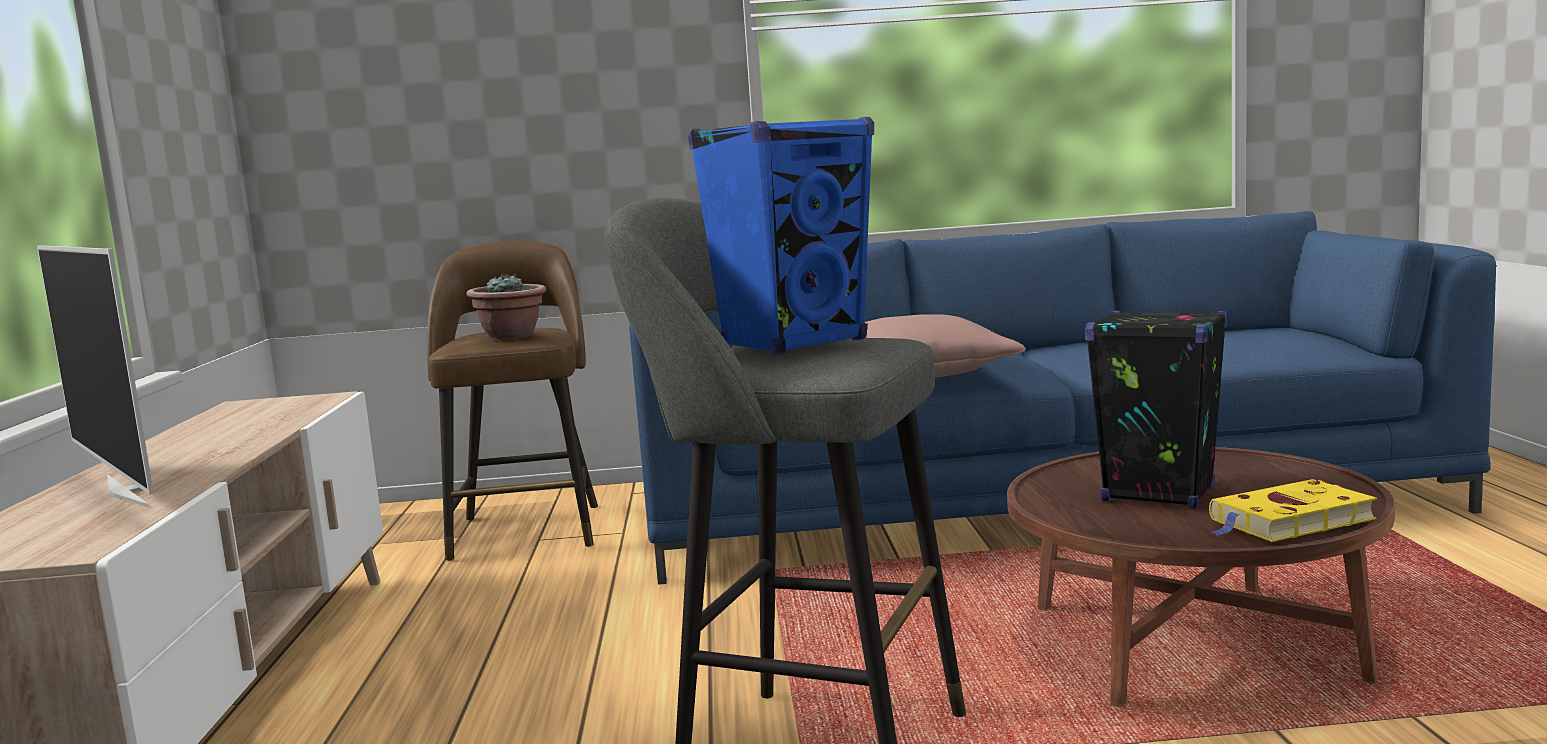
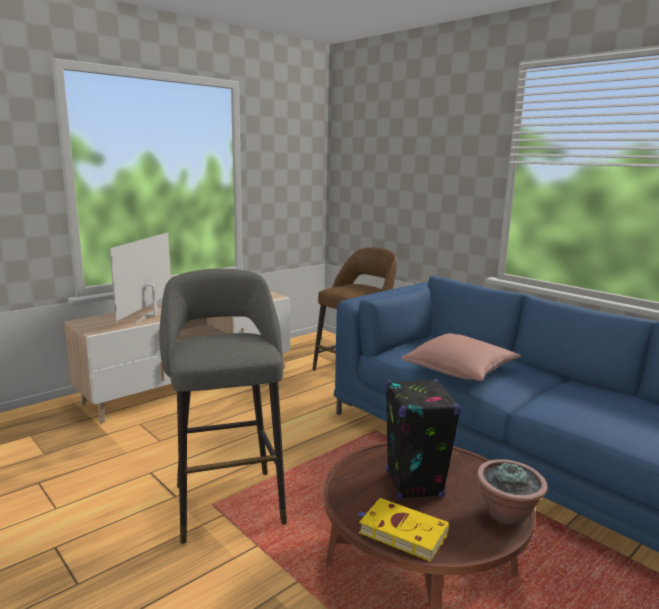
camera: 50 degrees right, 5 degrees up
(512, 336) = (351, 291): potted plant -> potted plant (507, 514)
(794, 344) = (226, 342): blue speaker -> none

